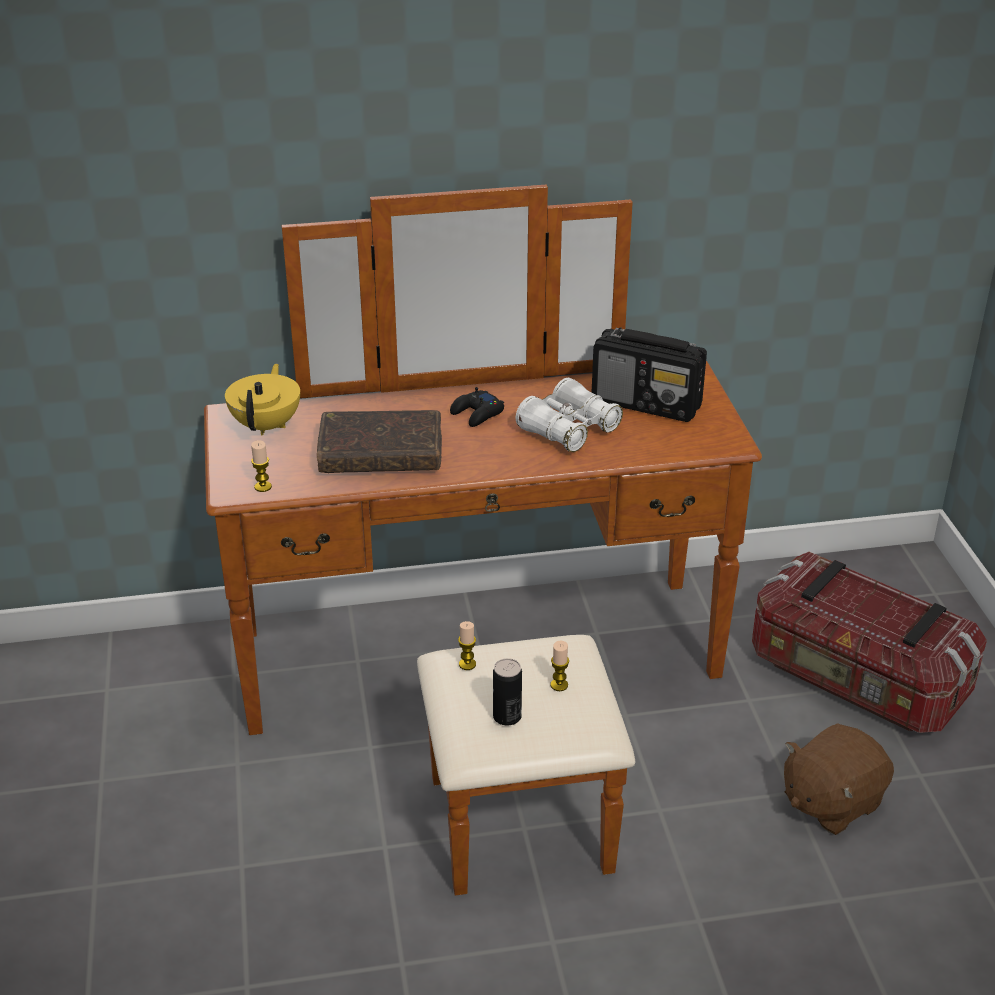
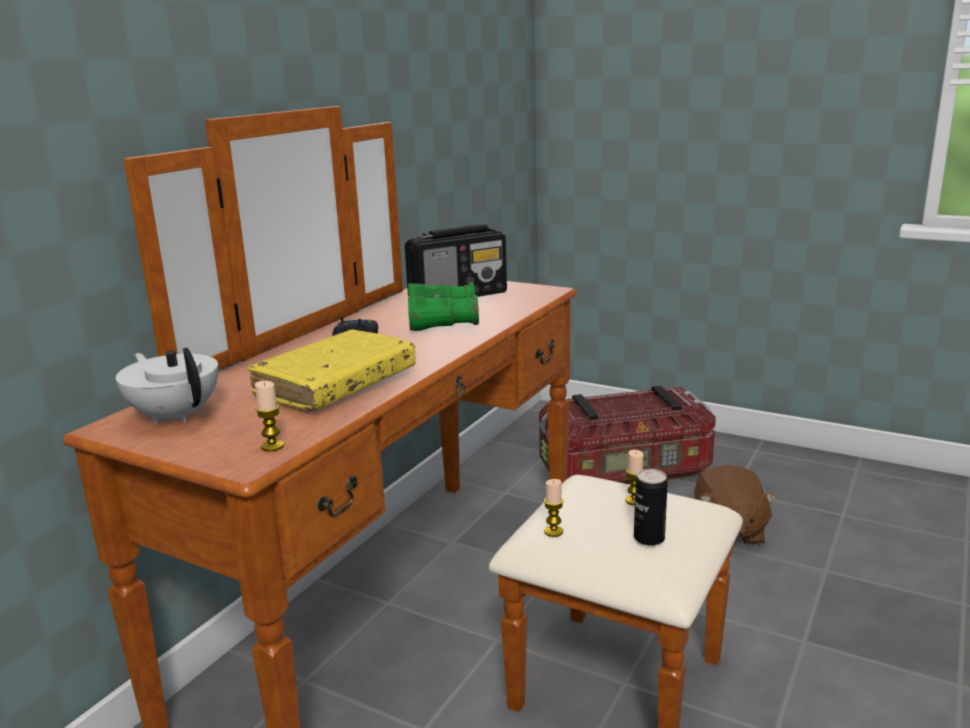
camera: 50 degrees left, 15 degrees down
(267, 425) = (176, 415): yellow teapot -> white teapot
(381, 455) = (336, 384): brown book -> yellow book
(568, 429) = (442, 321): white binoculars -> green binoculars

